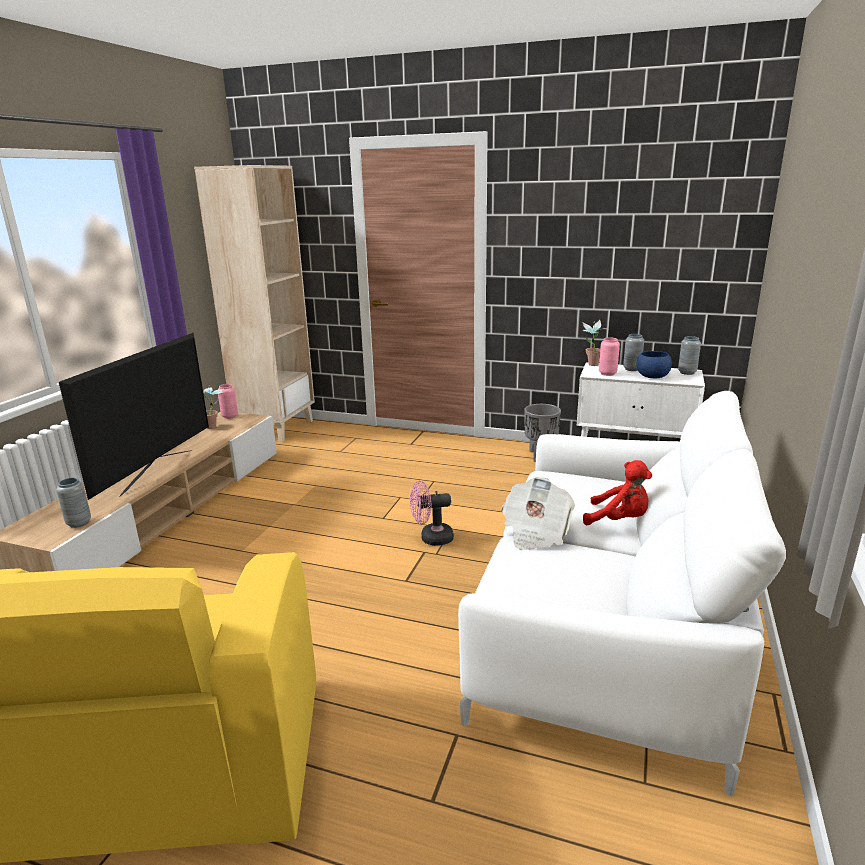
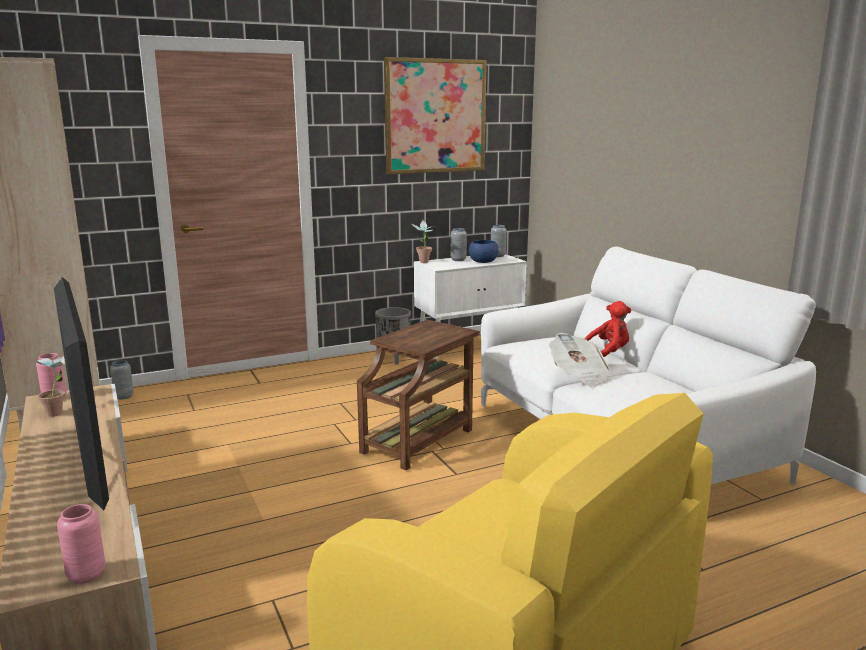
camera: 45 degrees left, 5 degrees down
(79, 523) = (112, 543): grey vase -> grey vase (124, 396)
(431, 538) = (419, 440): pink fan -> brown side table
(607, 373) = (449, 265): pink vase -> pink vase (86, 575)
(629, 206) = (435, 116): none -> picture

